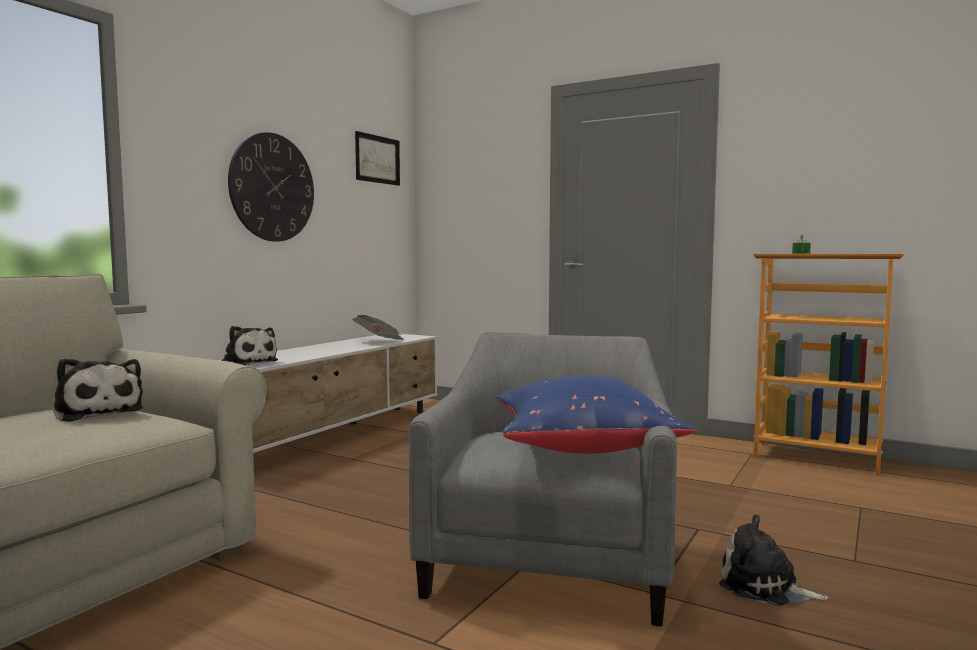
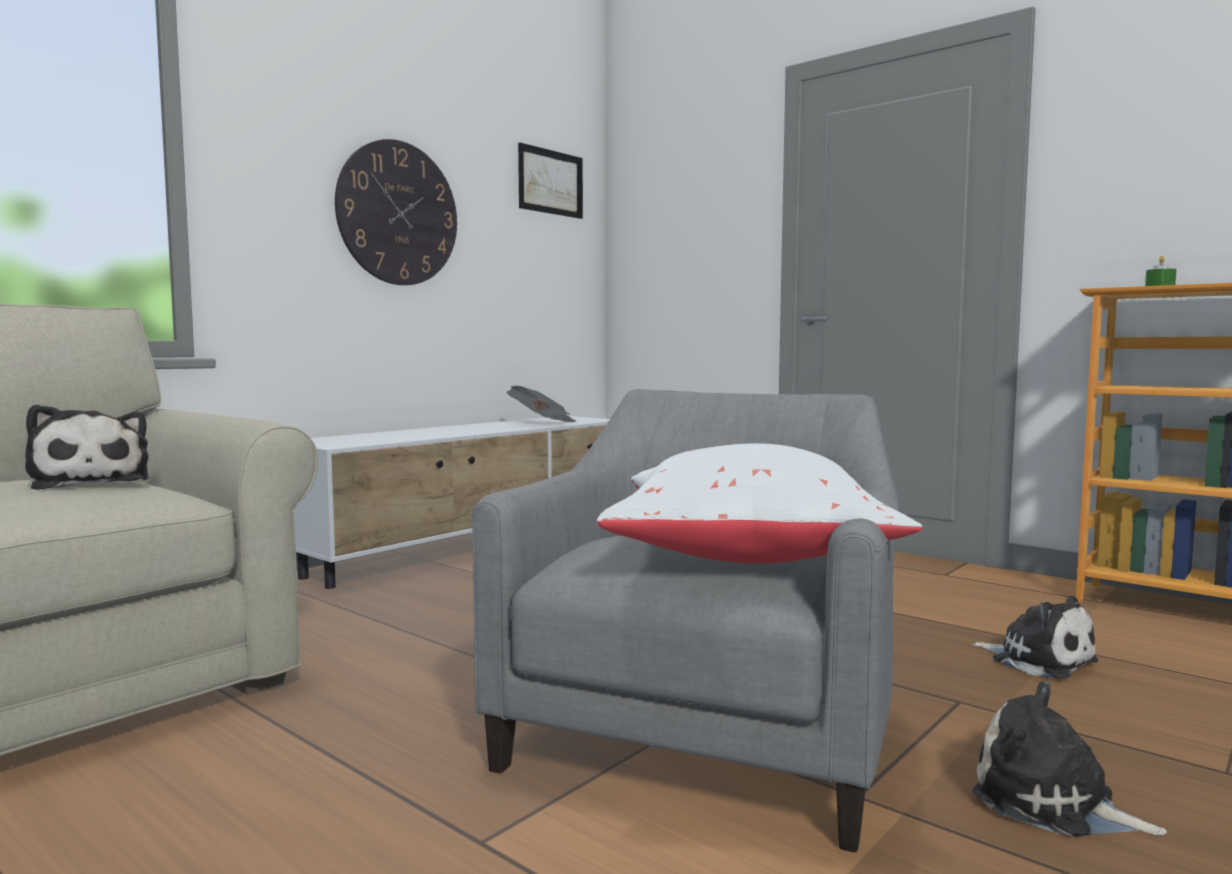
camera: 10 degrees right, 0 degrees up
(247, 363) = (349, 440): plush toy -> plush toy (1038, 660)
(583, 446) = (749, 555): blue pillow -> white pillow

